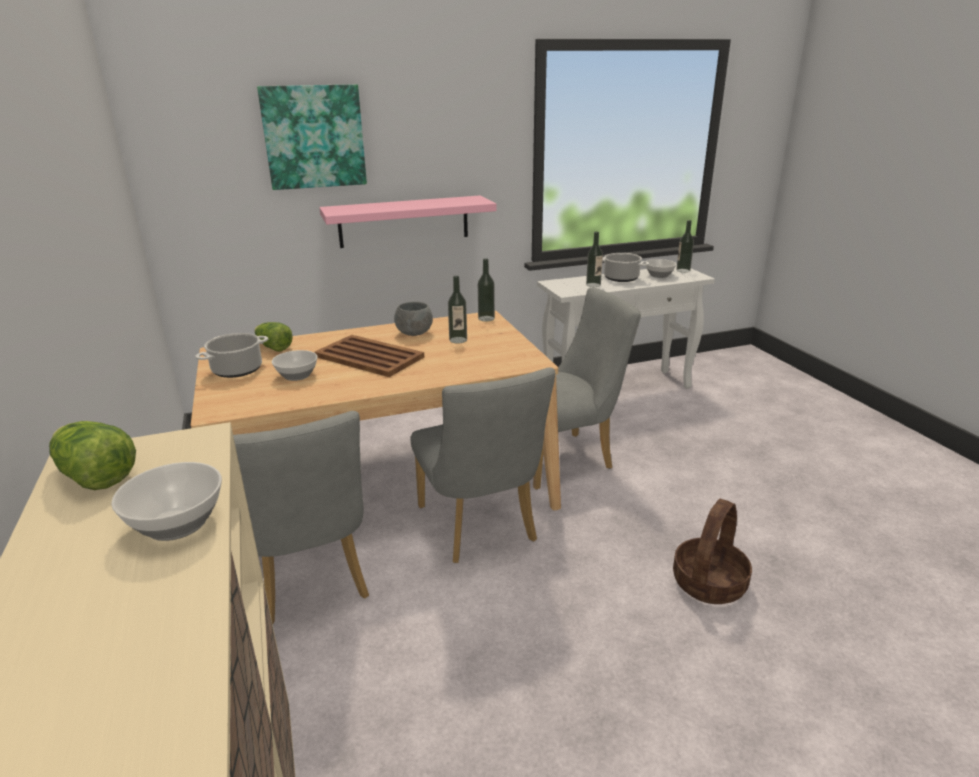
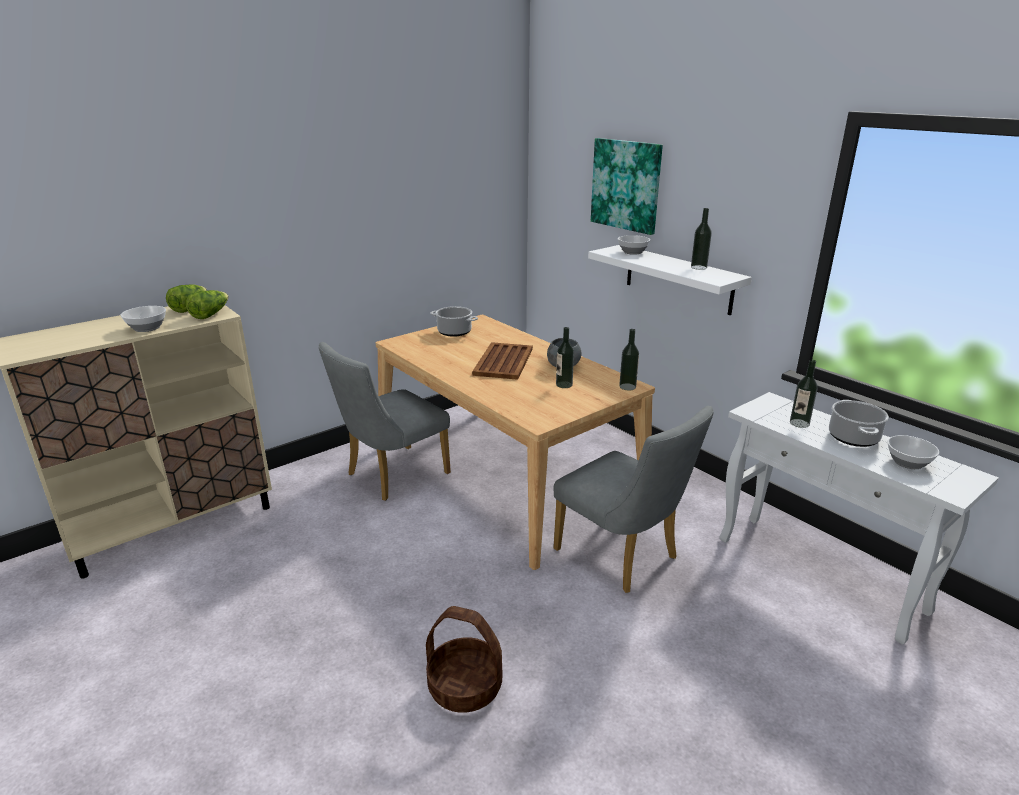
camera: 70 degrees right, 0 degrees up
(273, 347) = (497, 331): lettuce -> lettuce (210, 314)
(296, 375) = (456, 348): bowl -> bowl (633, 252)
(404, 221) = (678, 279): pink shelf -> white shelf
(480, 528) = (481, 531): grey chair -> none
(683, 270) = (963, 479): bottle -> bottle (698, 267)

